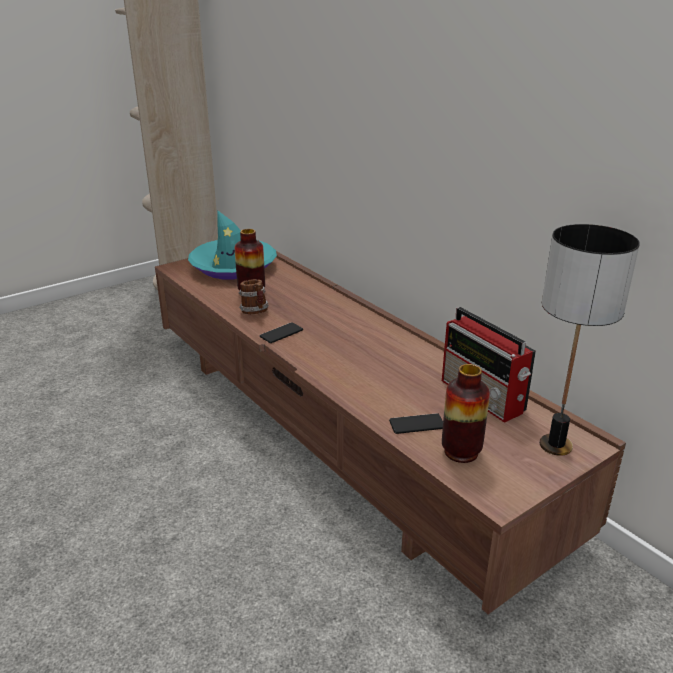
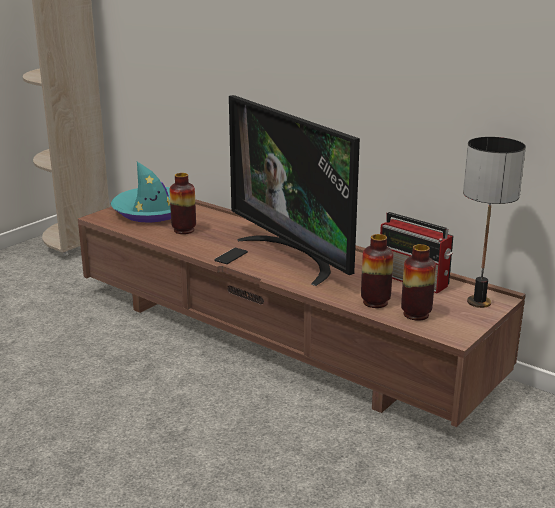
camera: 15 degrees left, 5 degrees down
(255, 312) = (198, 244): mug -> none
(353, 342) = (294, 256): none -> television
(417, 424) = (375, 302): phone -> vase

